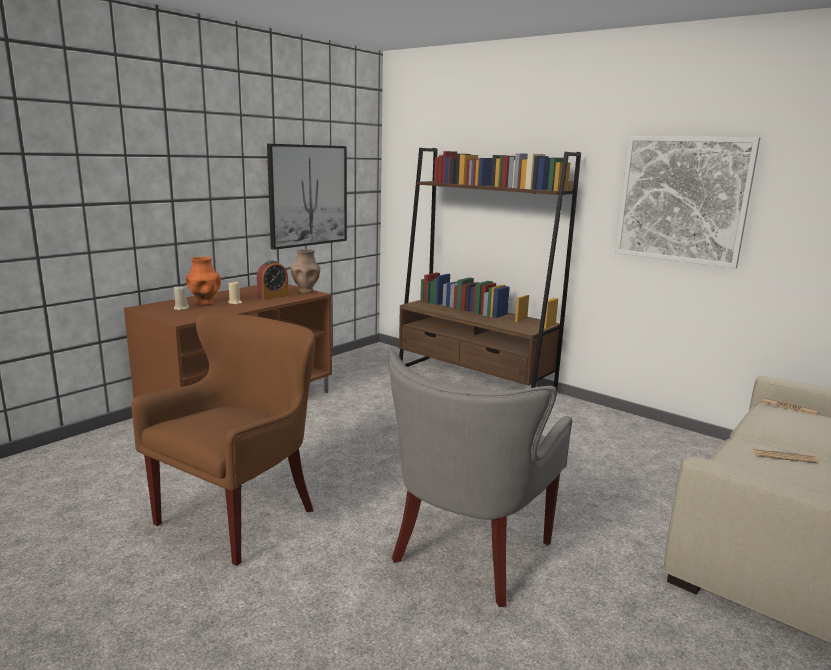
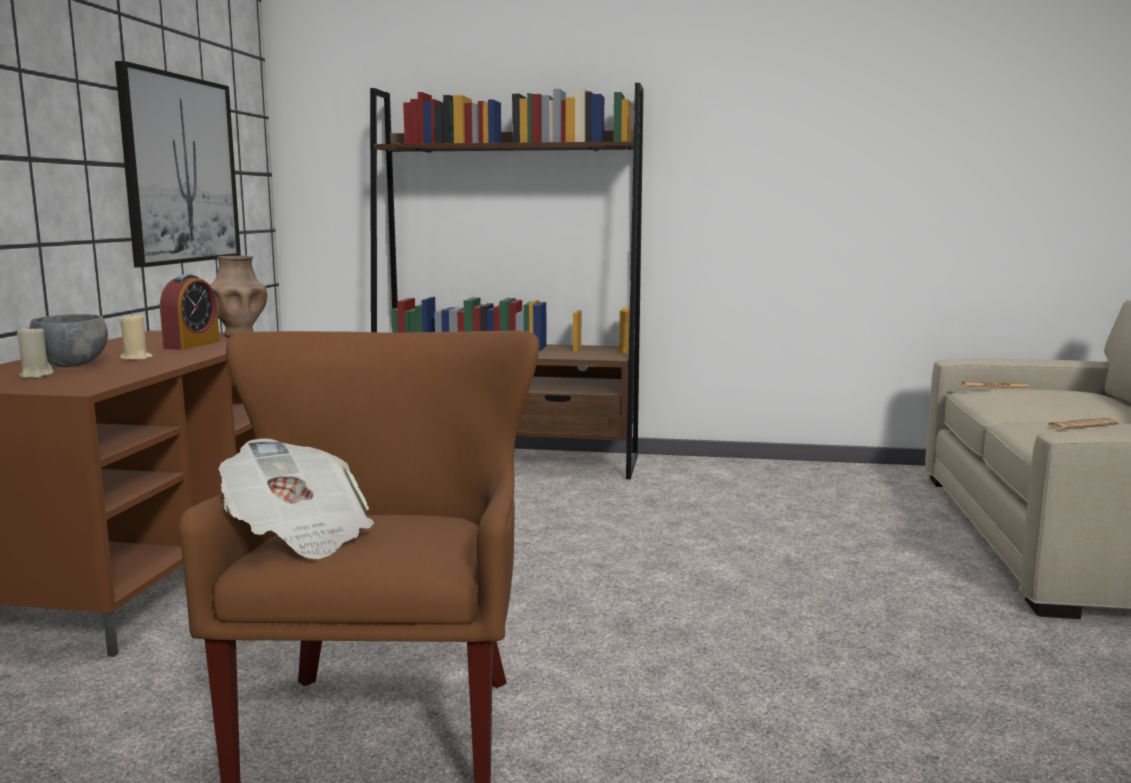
camera: 30 degrees left, 5 degrees down
(191, 415) = (299, 534): none -> newspaper
(205, 303) = (72, 365): orange vase -> grey bowl
(468, 554) = (799, 662): grey armchair -> none
(682, 200) = (792, 147): picture -> none

